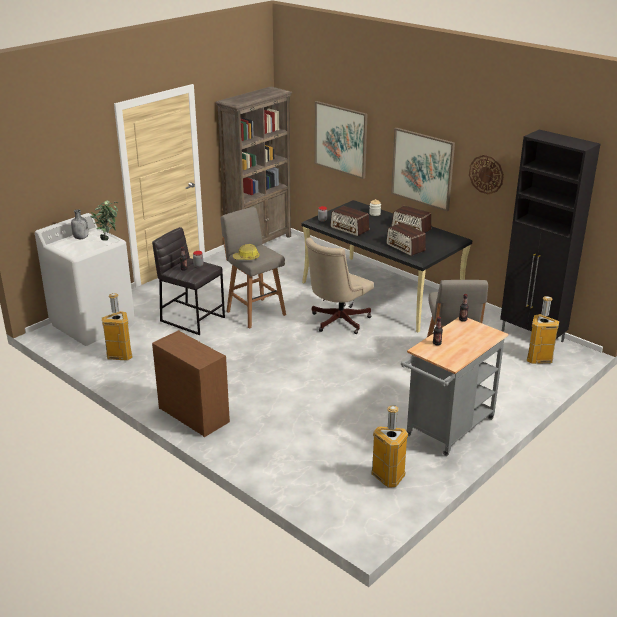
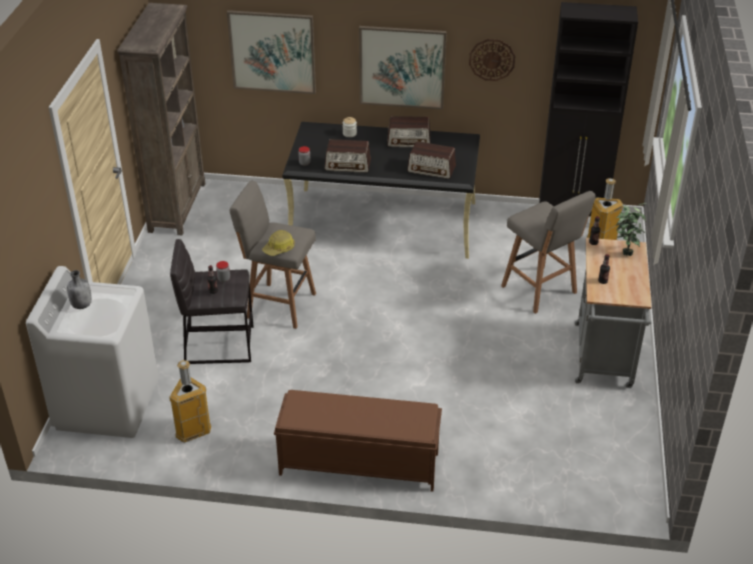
camera: 35 degrees left, 10 degrees up
(108, 238) = (117, 291): potted plant -> potted plant (625, 250)
(193, 415) = (358, 463): brown dresser -> brown bench
(337, 322) = (378, 280): beige office chair -> none
(387, 477) = (606, 436): trash can -> none

